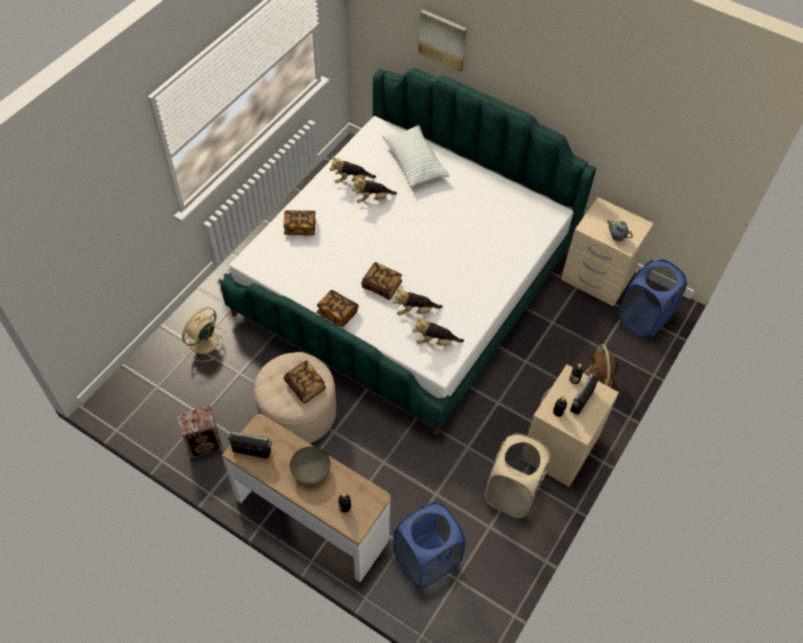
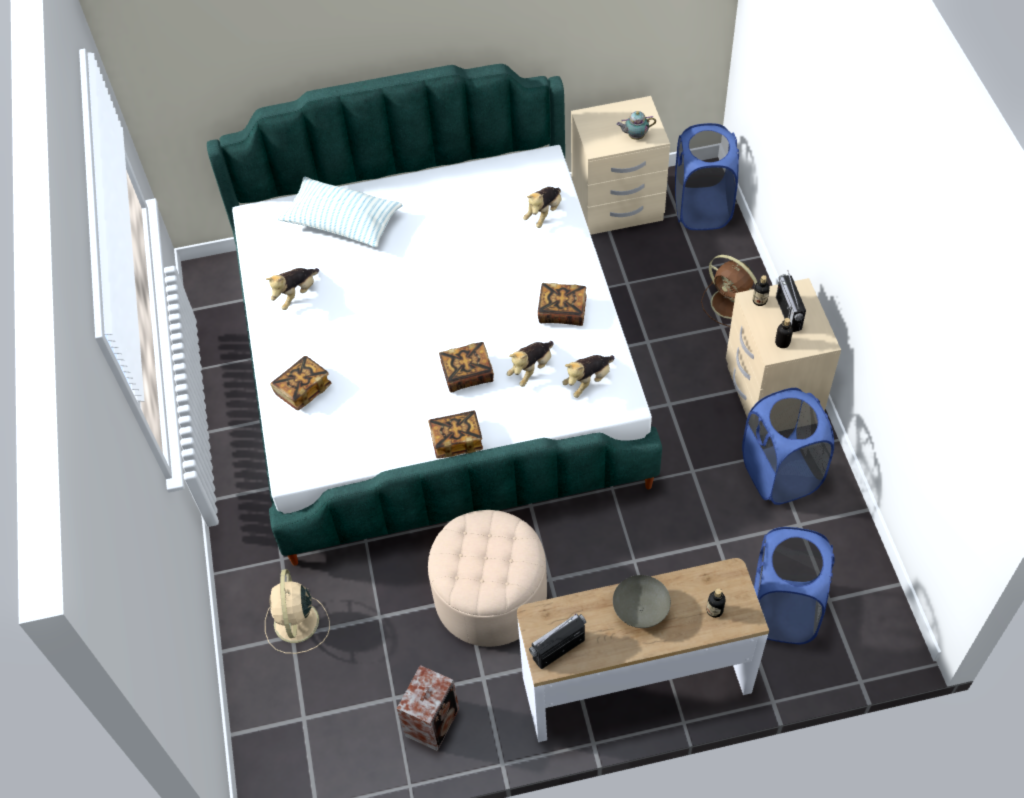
camera: 40 degrees left, 0 degrees up
(305, 386) = (502, 548): book -> book (562, 312)
(372, 199) = (344, 295): plush toy -> plush toy (544, 213)
(443, 40) = (286, 46): picture -> none
(512, 492) = (780, 474): beige laundry basket -> blue laundry basket

